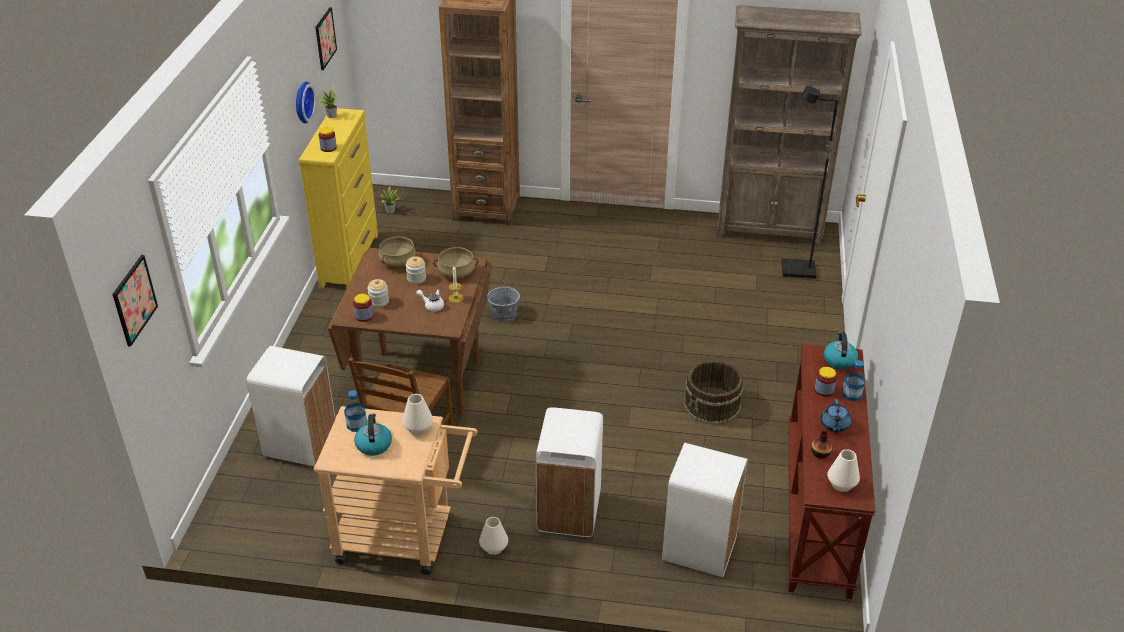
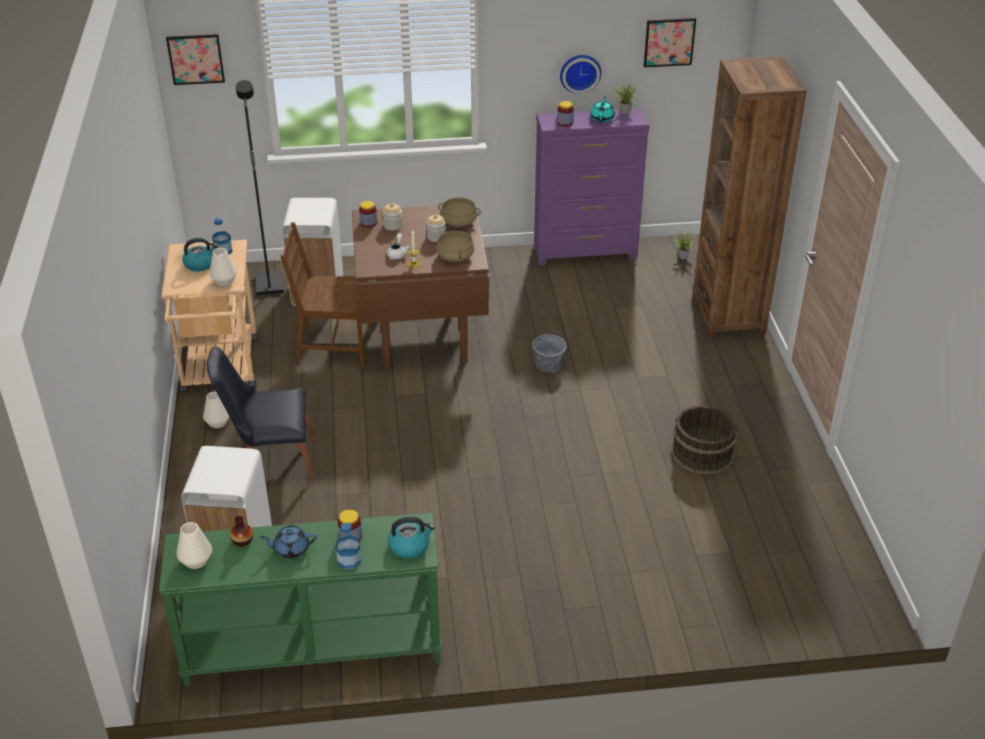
camera: 75 degrees right, 0 degrees up
(335, 128) = (602, 118): none -> turquoise teapot
(350, 259) = (586, 253): yellow dresser -> purple dresser
(568, 512) = (270, 460): white trash can -> black chair
(712, 405) = (458, 541): brown bucket -> brown bucket (701, 454)
(770, 230) = (842, 555): brown bookcase -> none
(797, 271) = (762, 592): black floor lamp -> black floor lamp (268, 284)
(819, 509) = (312, 649): brown console table -> green console table

